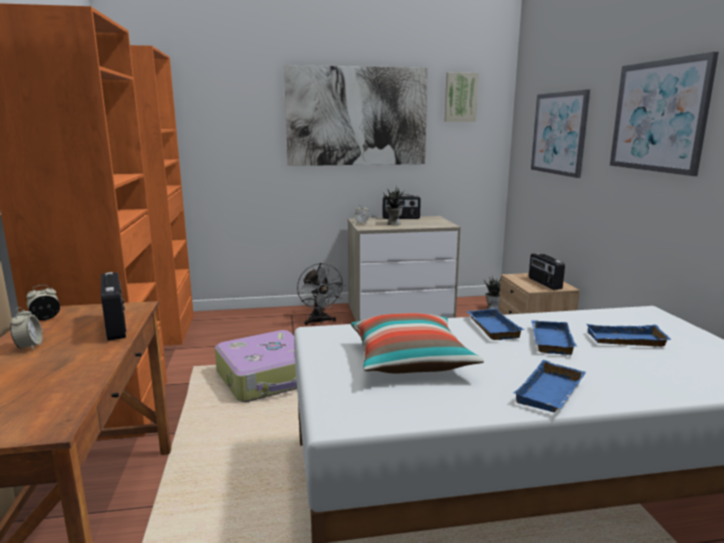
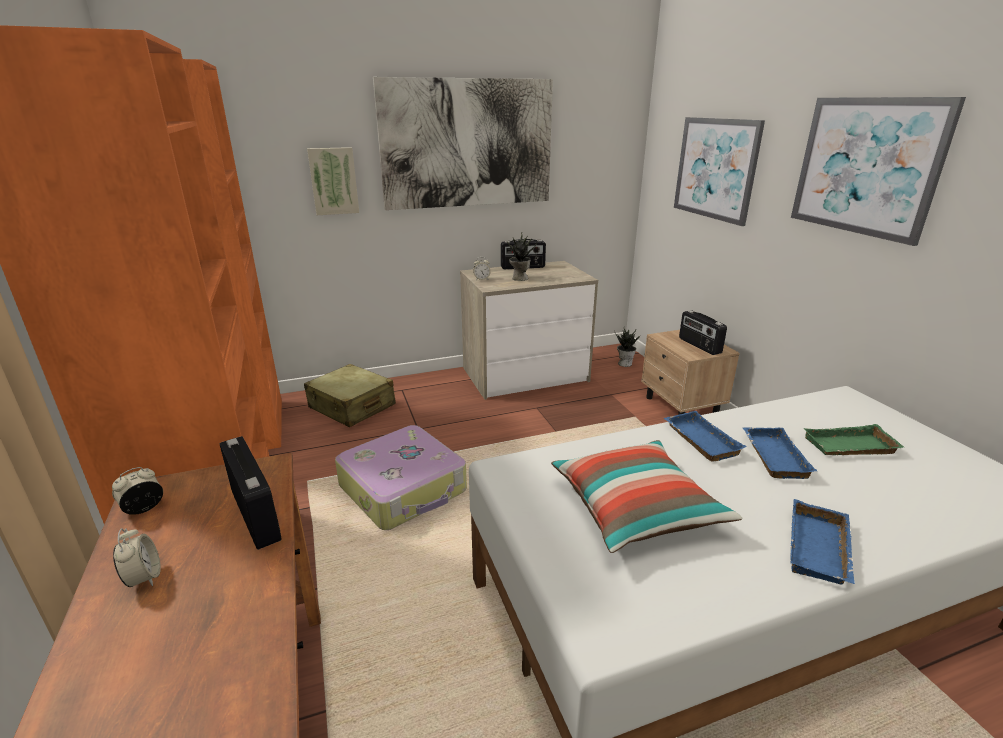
camera: 10 degrees left, 10 degrees up
(246, 323) = (352, 407): none -> beige suitcase
(319, 321) = (438, 397): grey fan -> none
(460, 97) = (589, 117): picture -> picture (333, 181)
(625, 341) = (850, 447): blue tray -> green tray

